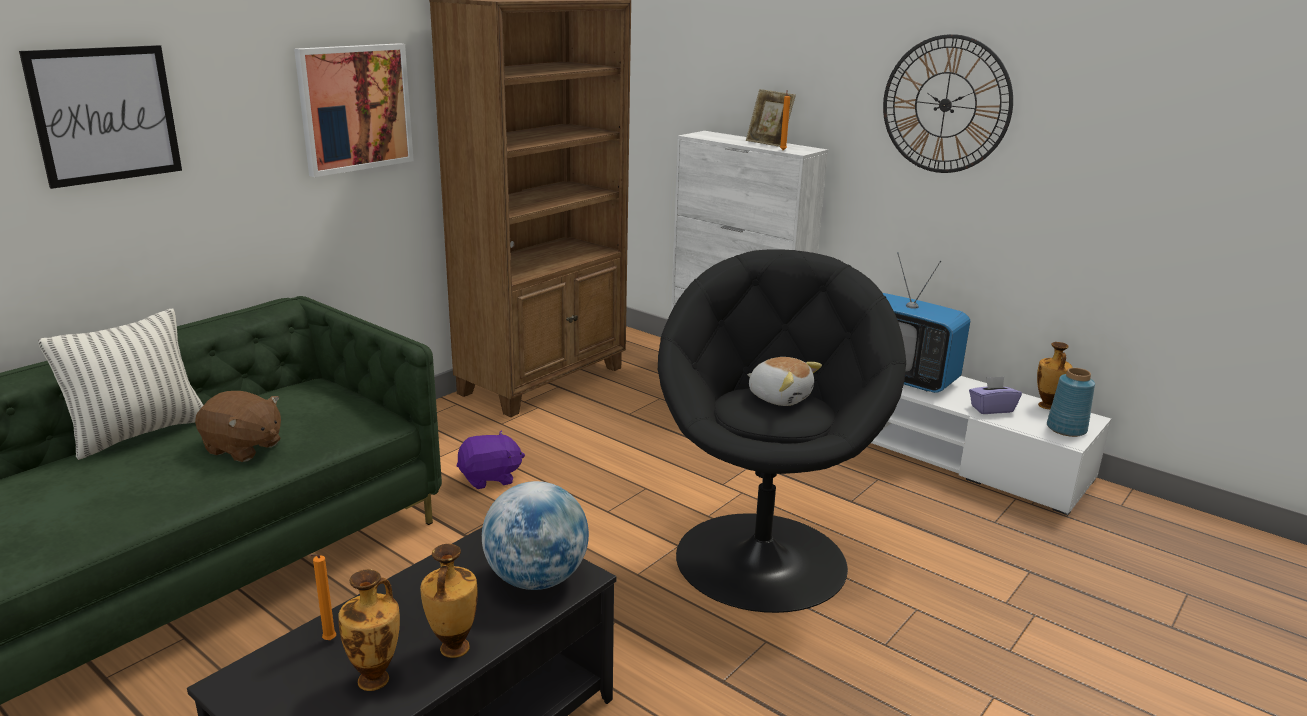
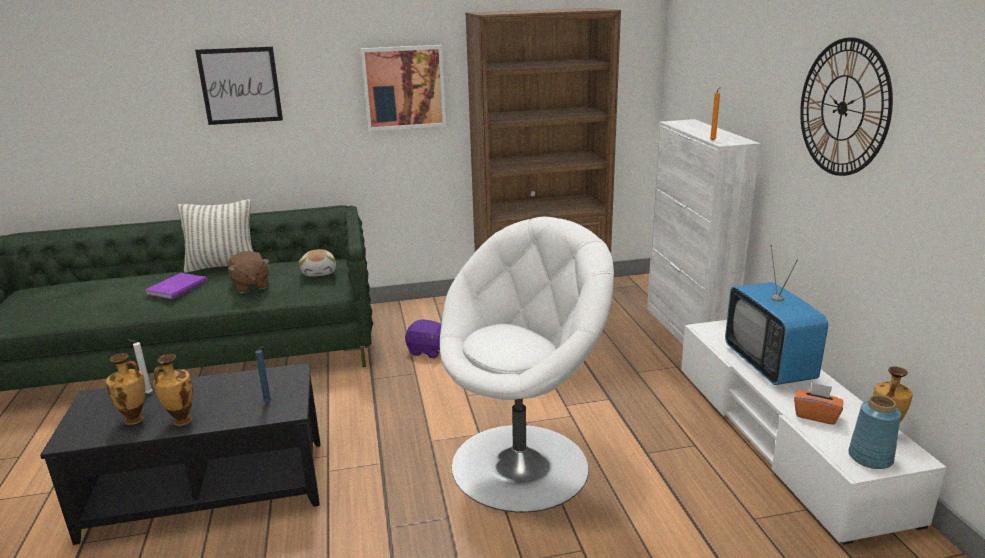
camera: 40 degrees right, 0 degrees up
(107, 485) = (175, 288): none -> purple book
(328, 641) = (147, 394): orange candle -> white candle
(536, 579) = (268, 403): globe -> blue candle
(762, 558) = (522, 464): black armchair -> white armchair
(768, 143) = (718, 133): picture frame -> none
(779, 397) = (518, 336): plush toy -> plush toy (320, 272)
(991, 409) = (816, 415): purple tissue box -> orange tissue box

